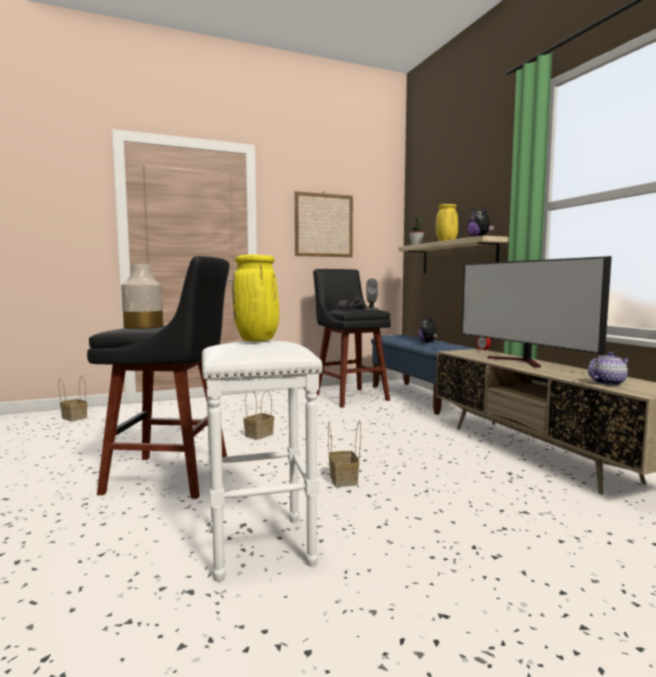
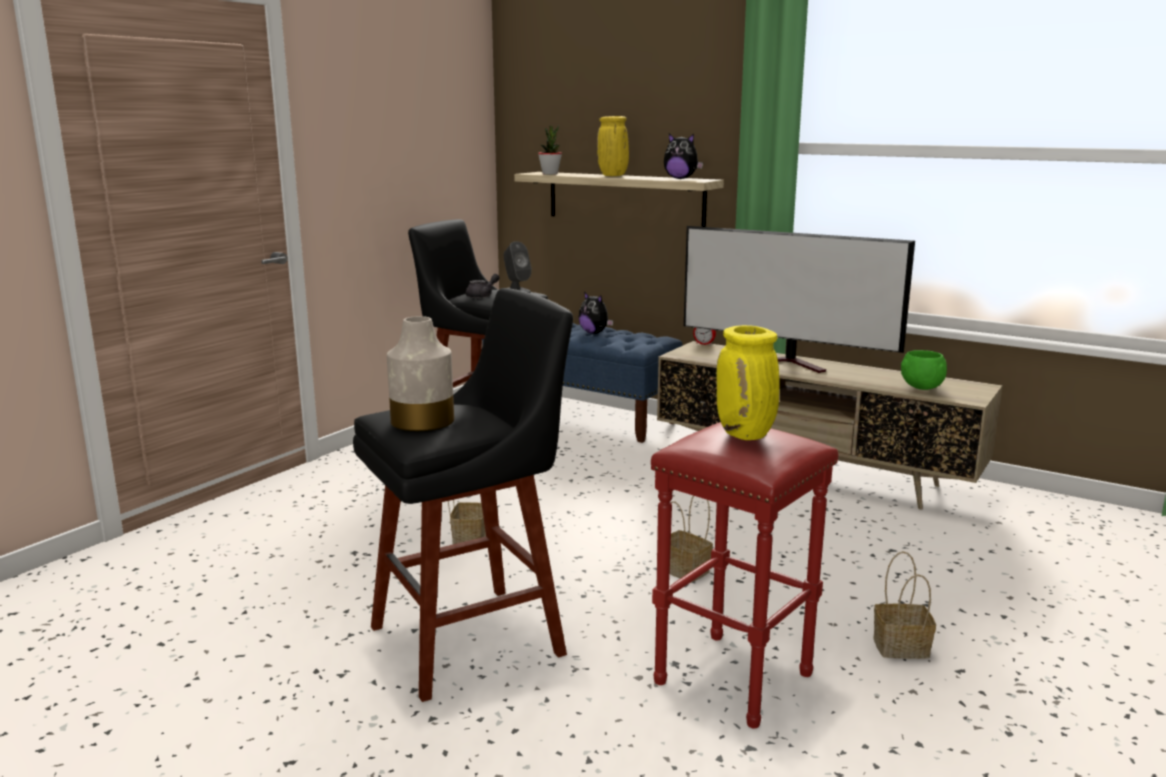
camera: 35 degrees left, 10 degrees up
(73, 417) = (59, 599): basket -> basket (899, 648)
(258, 545) = (729, 678): white stool -> red stool
(323, 224) = (391, 136): picture -> none
(607, 383) = (920, 388): teapot -> green bowl

